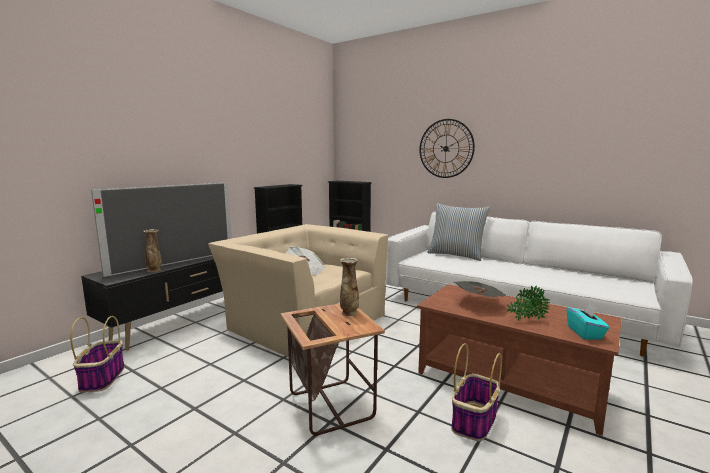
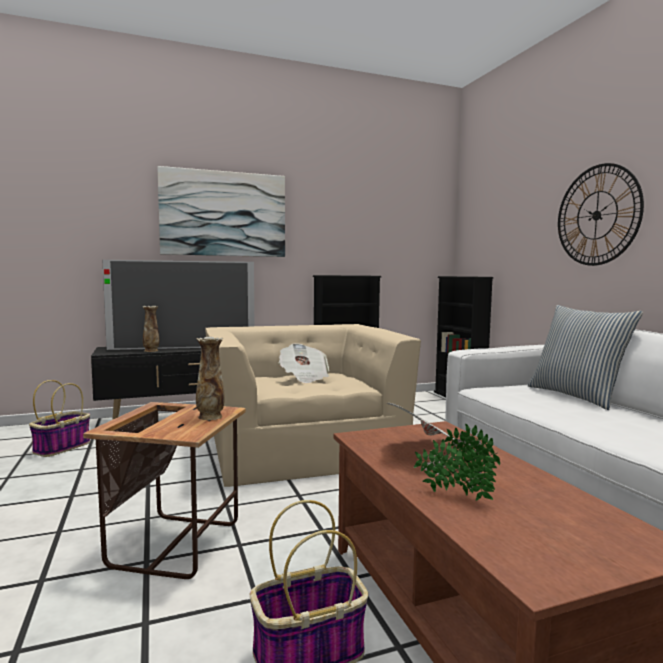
camera: 35 degrees right, 5 degrees down
(184, 139) = (224, 214): none -> picture
(585, 333) = (535, 551): turquoise tissue box -> none

